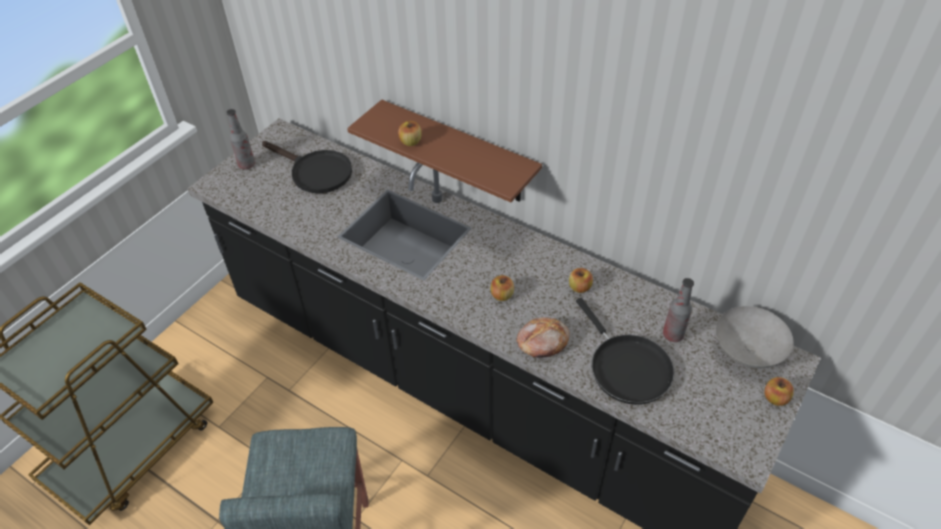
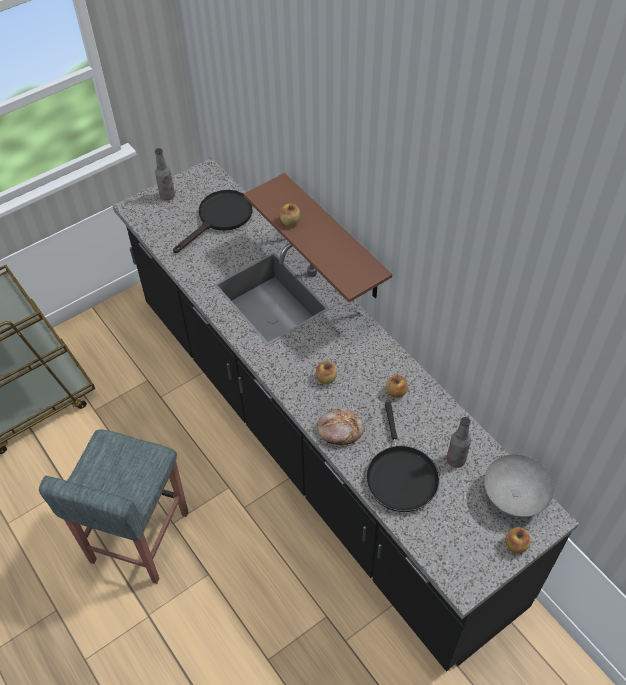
camera: 20 degrees right, 5 degrees up
(315, 172) = (220, 218): black frying pan -> black frying pan turned 105 degrees counterclockwise

